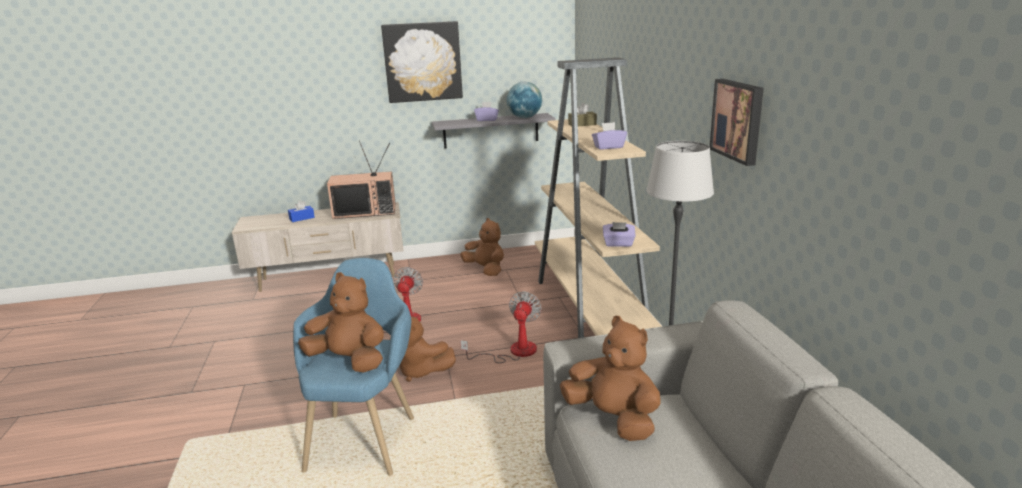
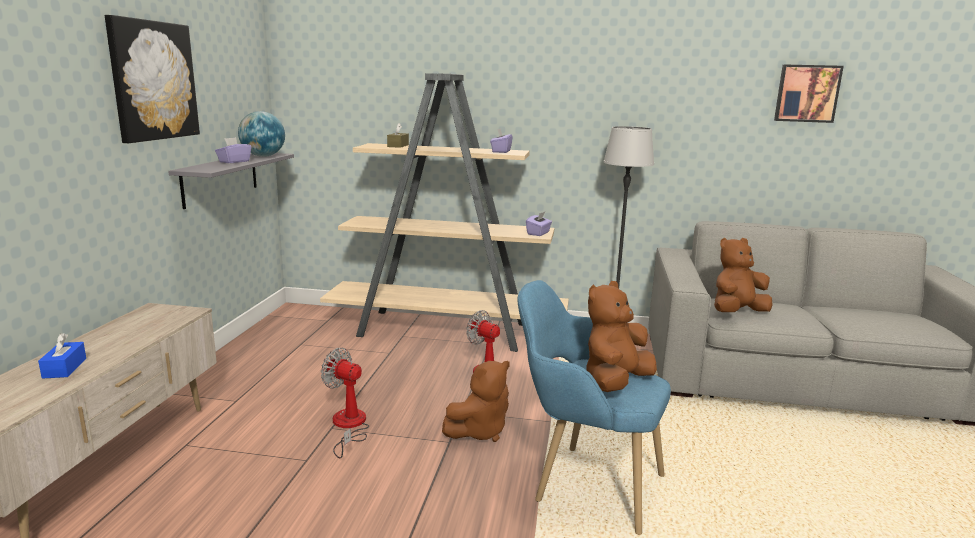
camera: 70 degrees left, 5 degrees down
(365, 211) = (144, 323): television -> none
(486, 269) = (282, 353): brown plush toy -> none
(738, 120) = (643, 107): picture -> picture (806, 93)

